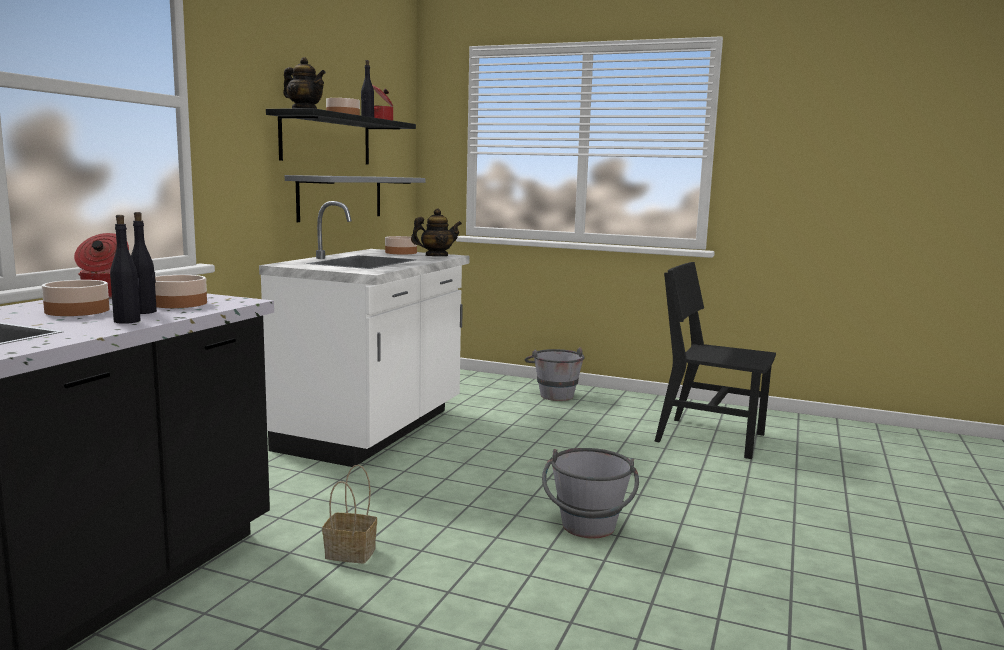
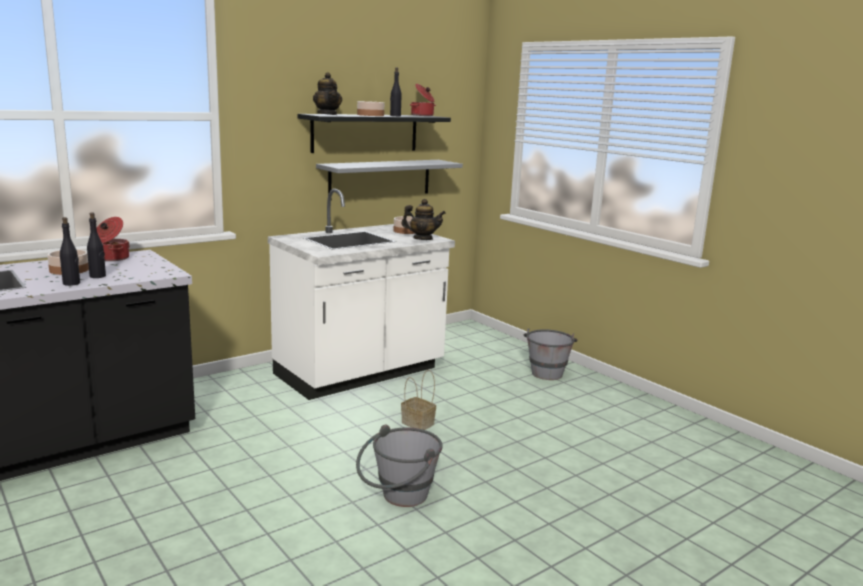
camera: 30 degrees right, 5 degrees up
(179, 303) = (133, 271): bowl -> none
(352, 553) = (227, 463): basket -> basket (419, 423)
(710, 437) = (632, 448): black chair -> none

